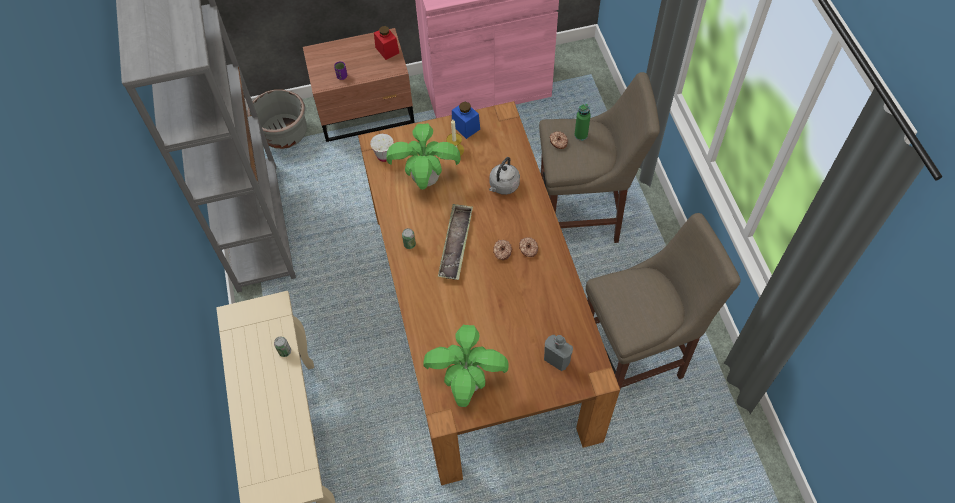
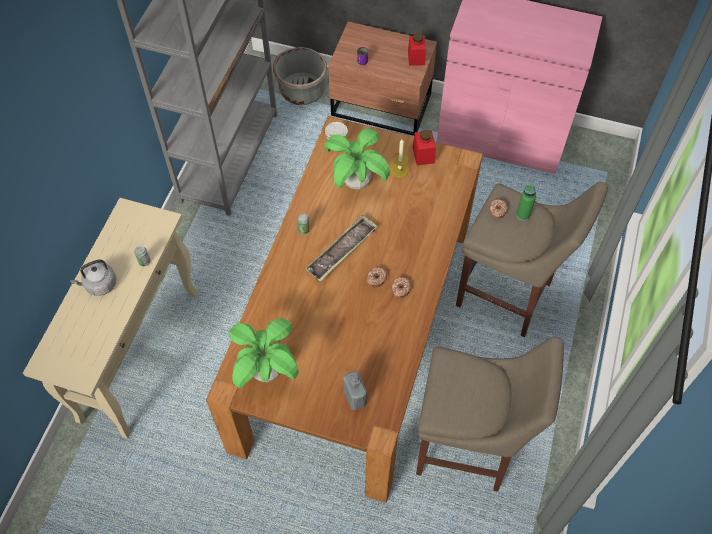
camera: 30 degrees right, 0 degrees up
(466, 127) = (423, 155): blue jar -> red jar
(503, 186) = (418, 223): grey kettle -> grey kettle (99, 285)

